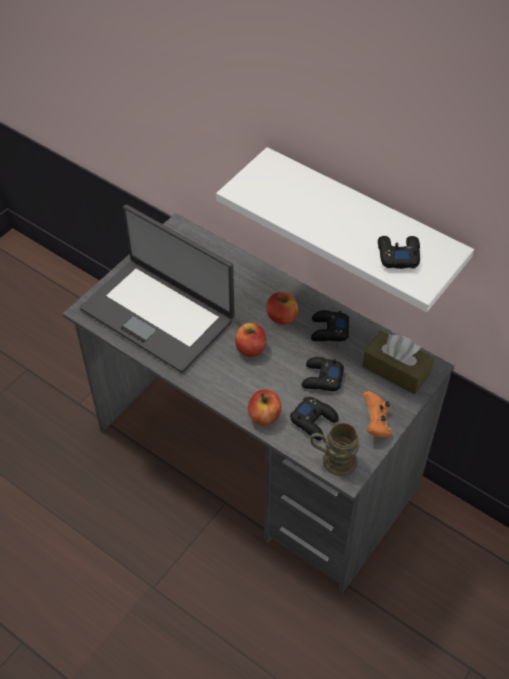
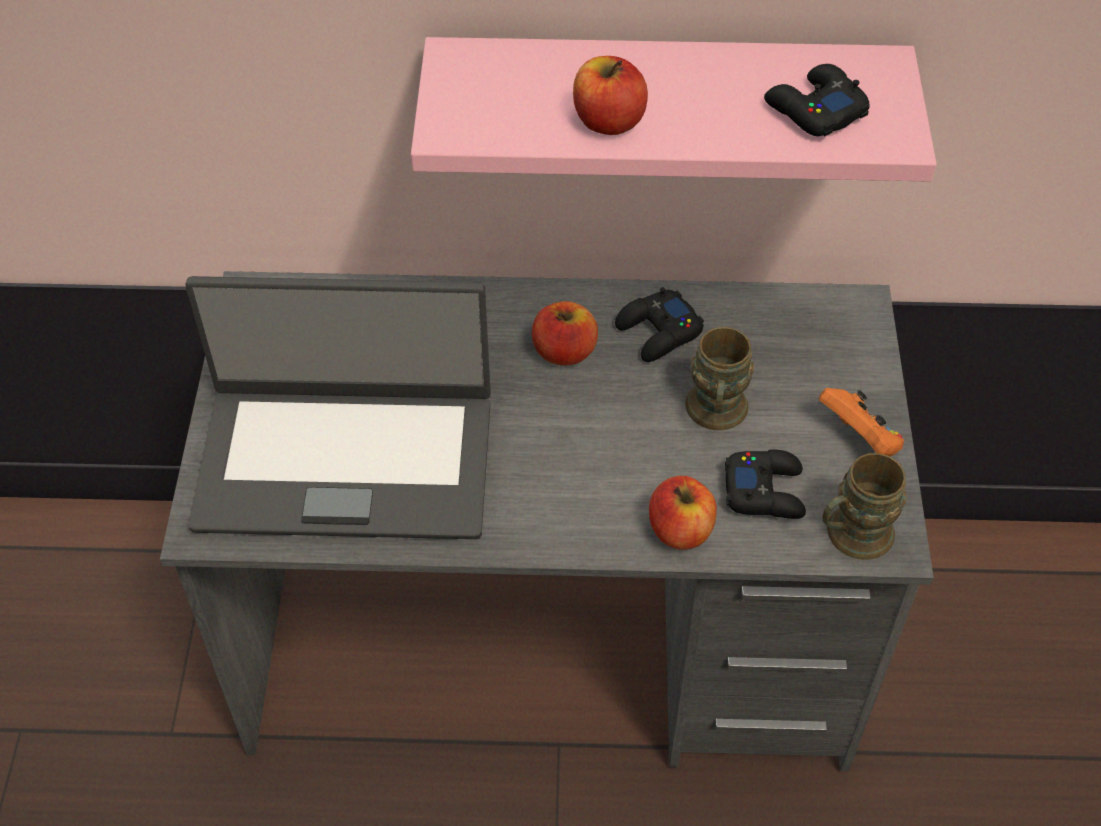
camera: 35 degrees left, 0 degrees up
(250, 348) = (559, 431): apple -> apple (608, 121)
(321, 378) = (715, 415): black game controller -> brown mug
(362, 225) = (664, 106): white shelf -> pink shelf
(396, 370) = (814, 338): brown tissue box -> none

